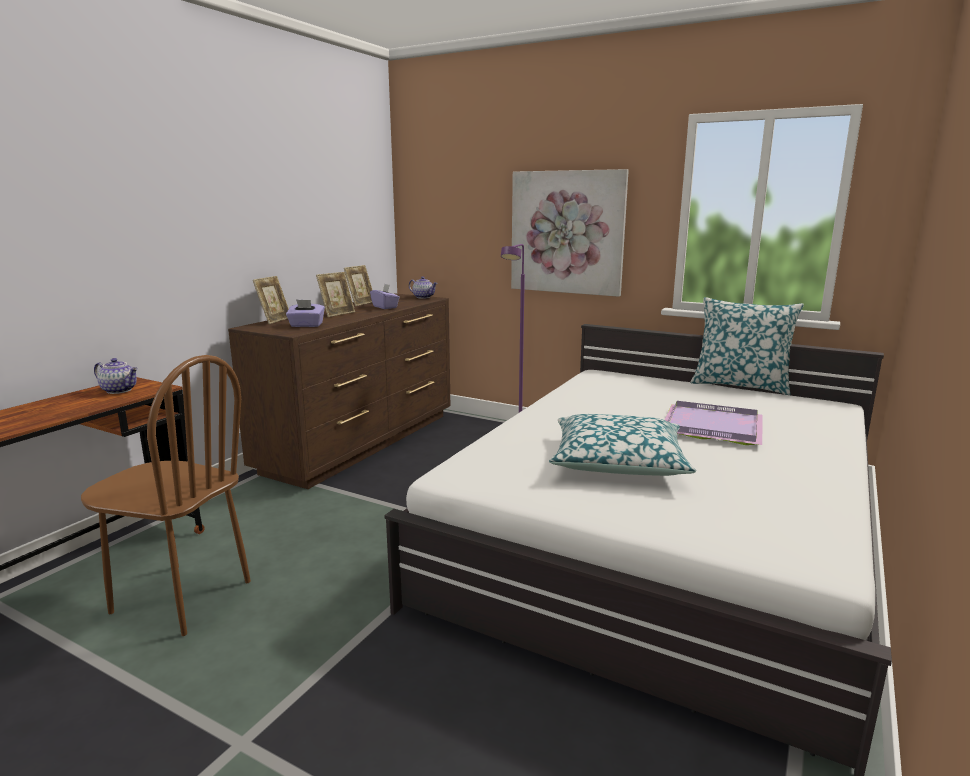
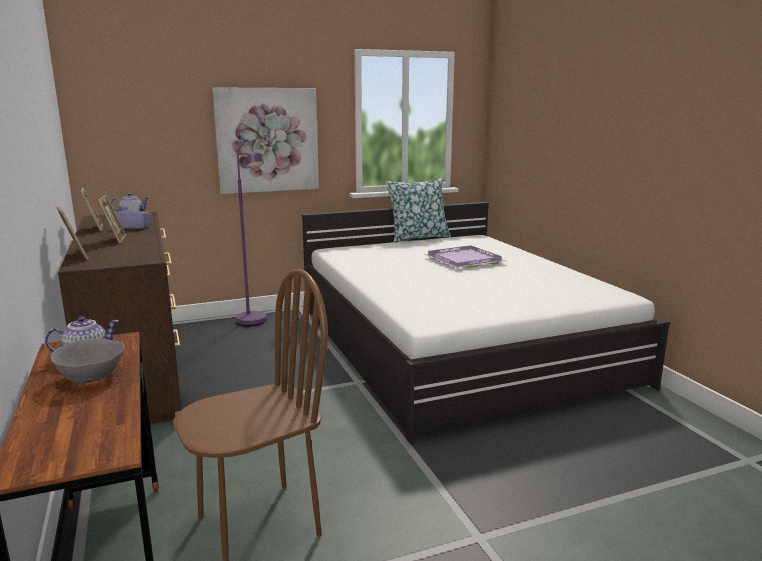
camera: 50 degrees left, 0 degrees up
(73, 405) = (91, 377): none -> grey bowl
(306, 325) = (132, 252): purple tissue box -> none
(618, 461) = (473, 288): pillow -> none

